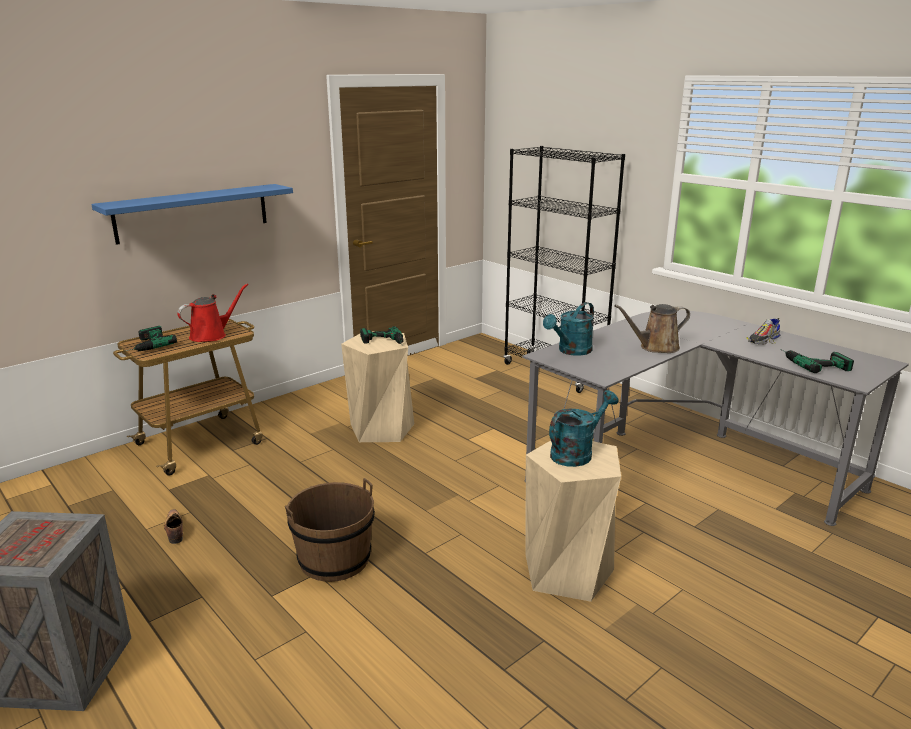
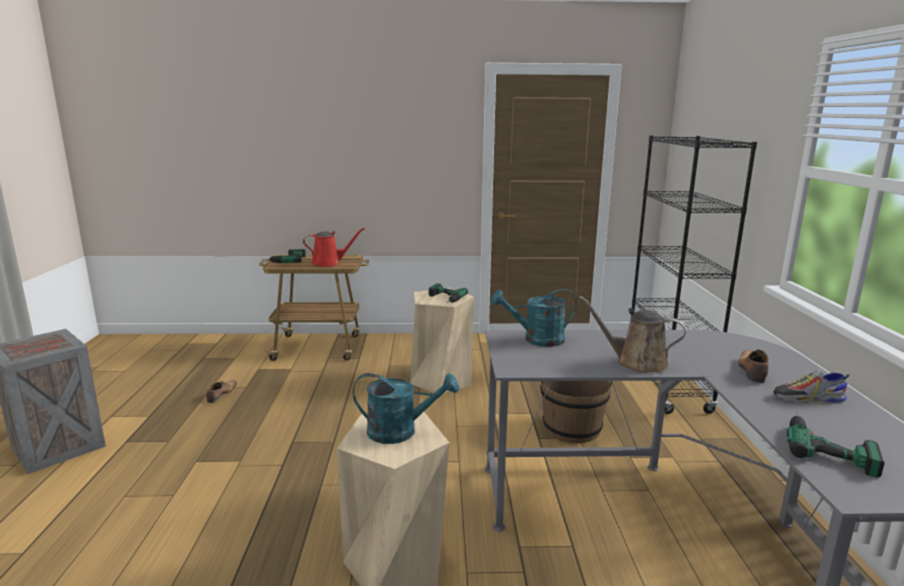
camera: 40 degrees right, 5 degrees down
(193, 213) = (351, 168): blue shelf -> none
(334, 559) = (263, 457): brown bucket -> brown bucket (572, 428)
(714, 332) = (751, 371): none -> shoe

